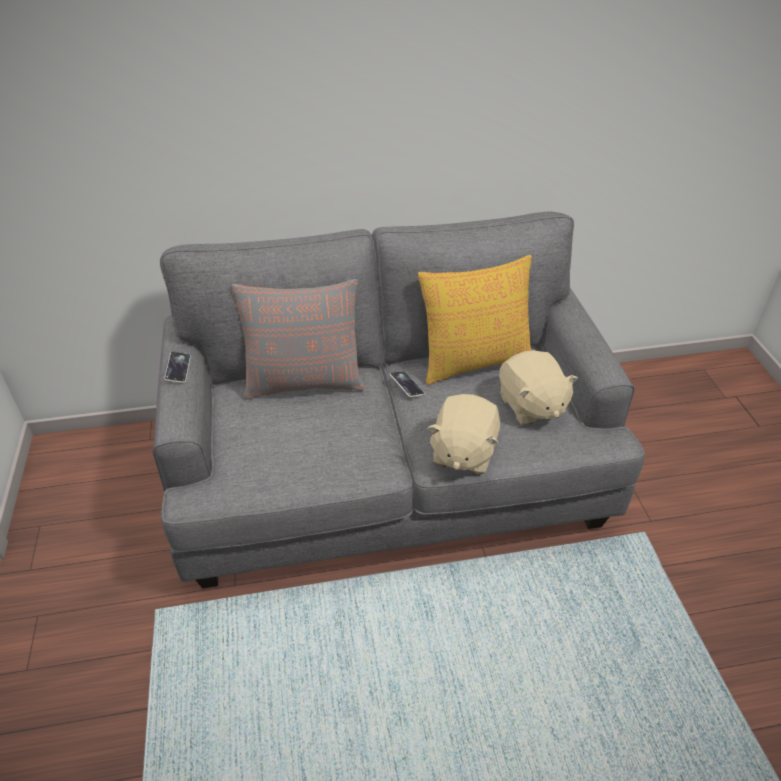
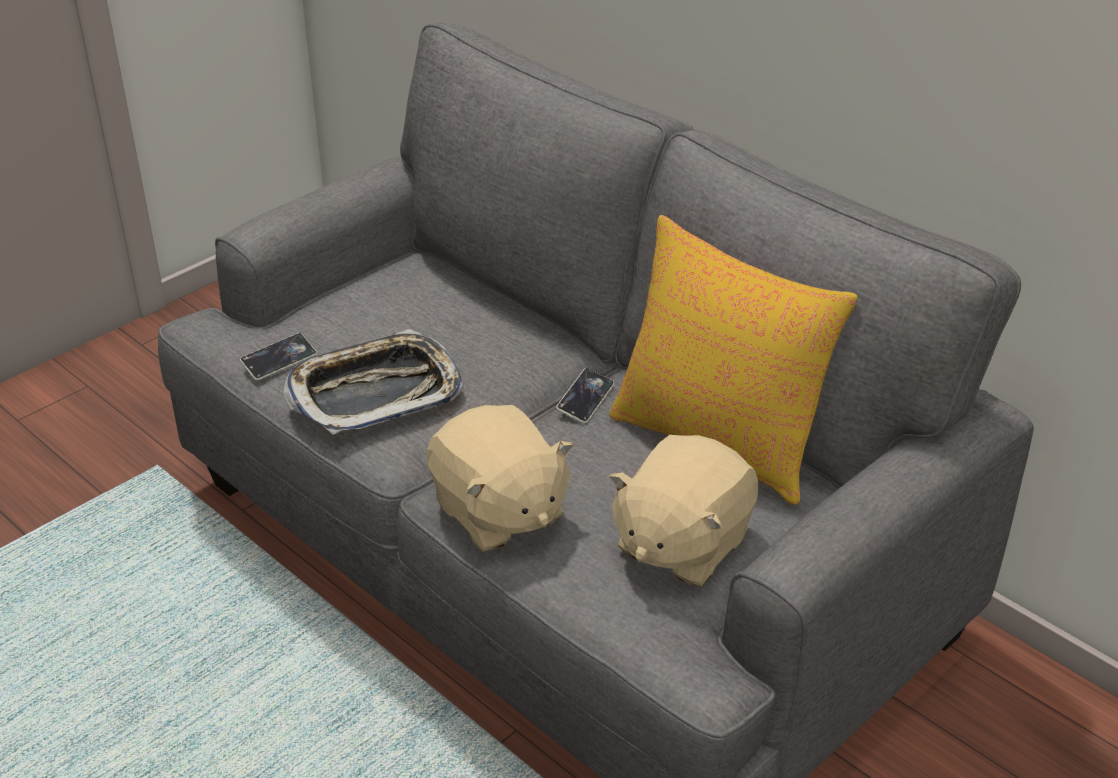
camera: 55 degrees right, 5 degrees down
(178, 369) = (350, 183): phone -> phone (279, 361)
(305, 384) = (489, 311): grey pillow -> none
(331, 453) = (375, 392): none -> tray
(462, 452) = (498, 513): beige plush toy -> beige plush toy turned 105 degrees counterclockwise

